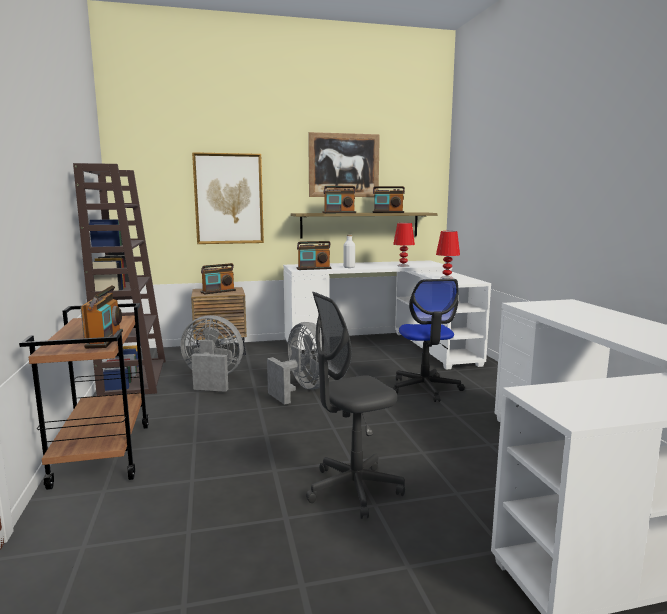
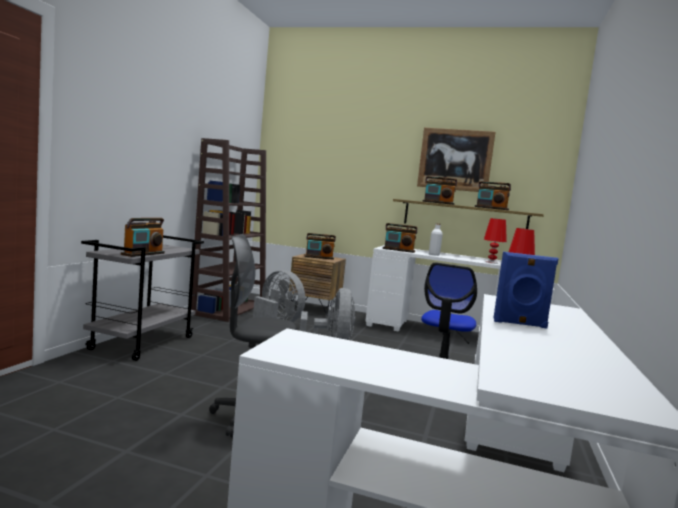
camera: 30 degrees right, 5 degrees down
(102, 454) = (142, 343): brown cart -> grey cart
(229, 199) = (347, 181): picture -> none
(602, 326) = (520, 324): none -> blue speaker

